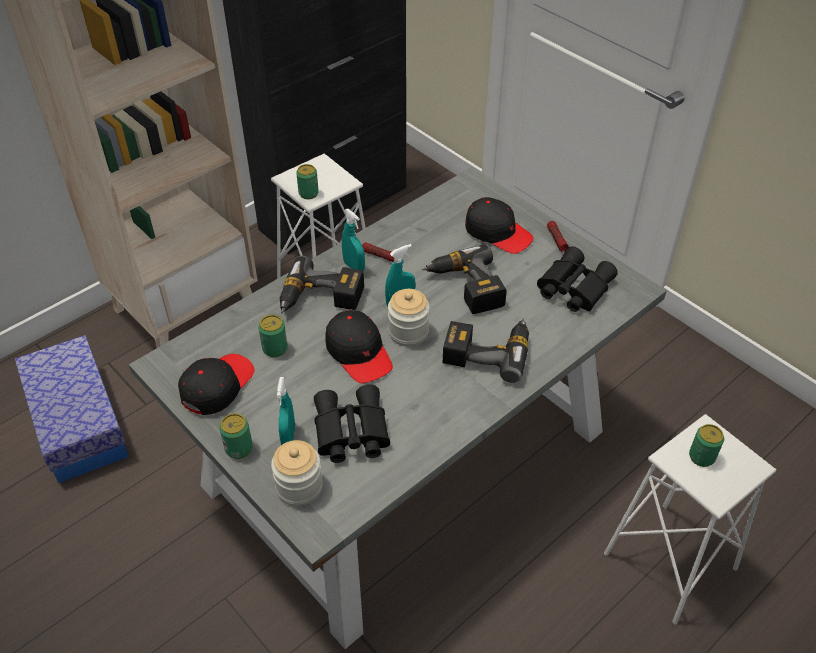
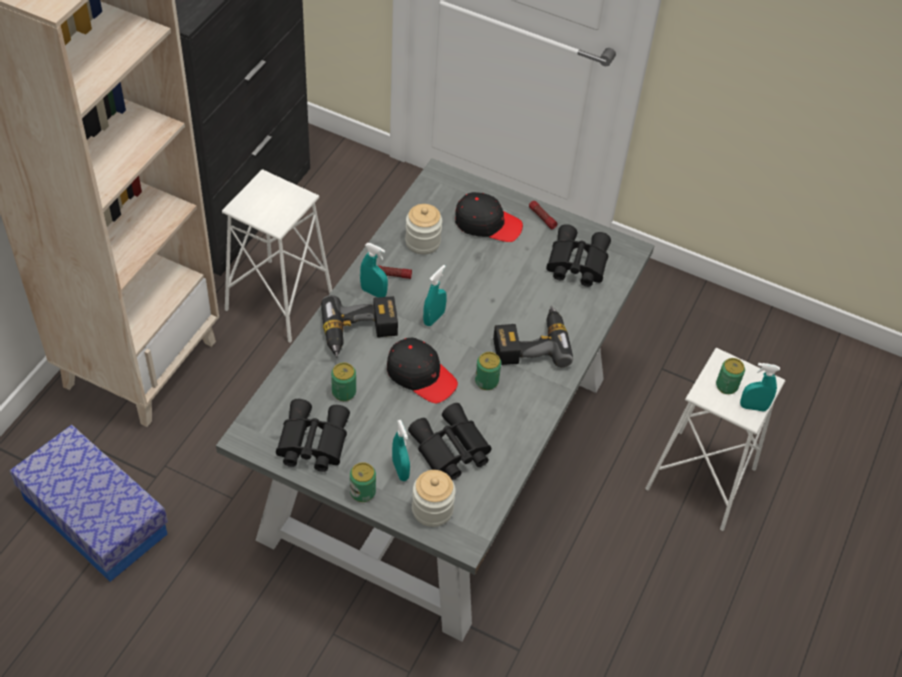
camera: 25 degrees left, 5 degrees up
(217, 386) = (311, 442): black cap -> black binoculars
(308, 193) = (270, 219): can -> can (486, 381)
(408, 332) = (454, 344): jar -> jar (423, 242)
(465, 288) = (484, 287): power drill -> none
(725, 488) = (753, 407): none -> turquoise spray bottle

